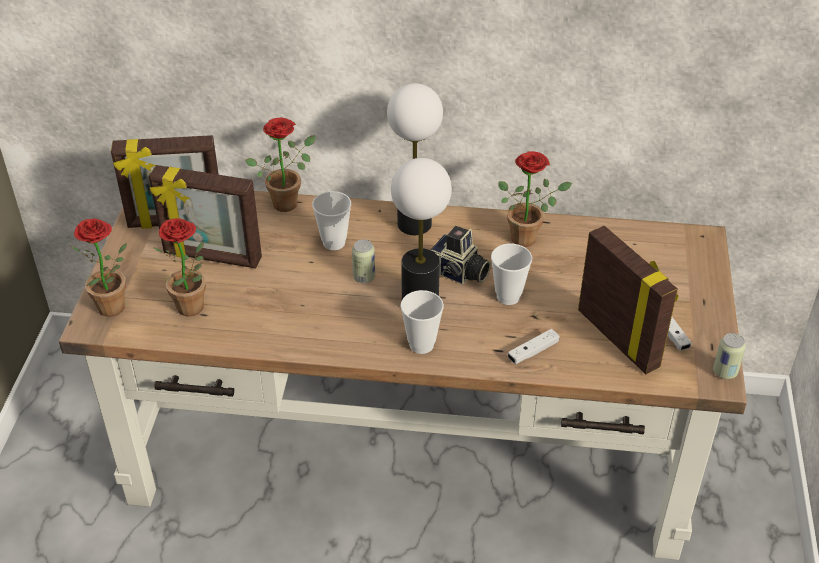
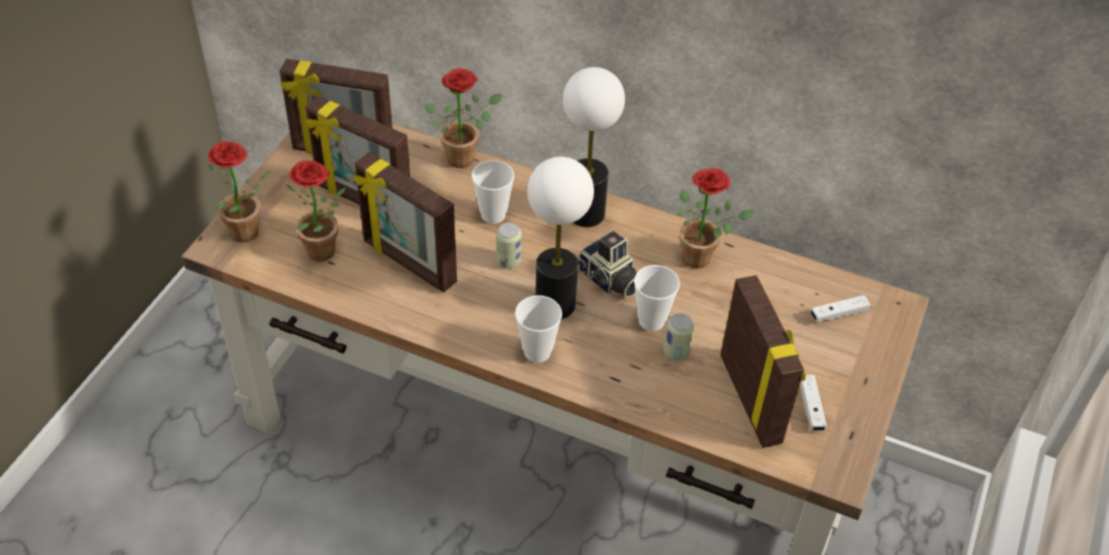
camera: 15 degrees right, 5 degrees up
(275, 299) = (408, 263): none -> picture frame
(533, 352) = (651, 390): white game controller -> white game controller (838, 314)
(725, 372) = (853, 468): can -> can (676, 352)

